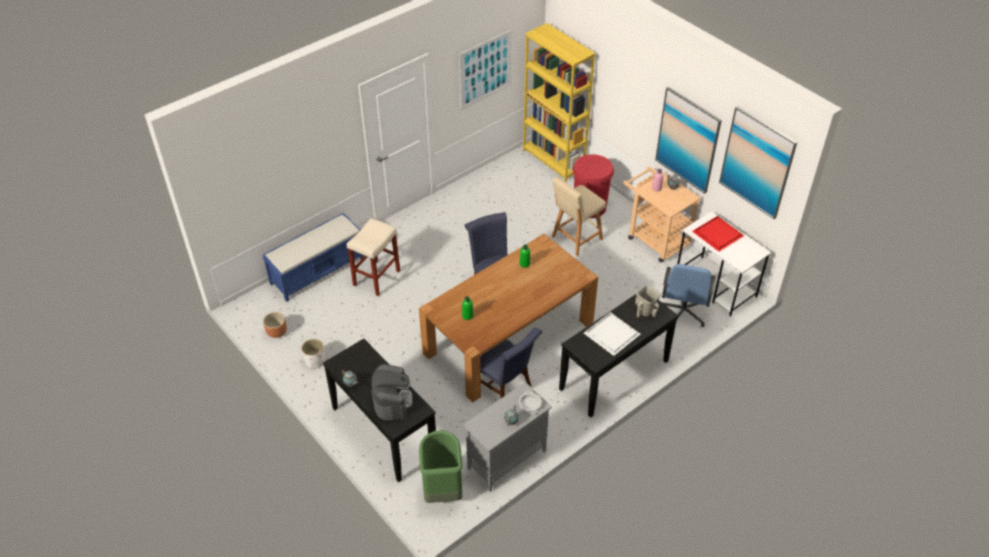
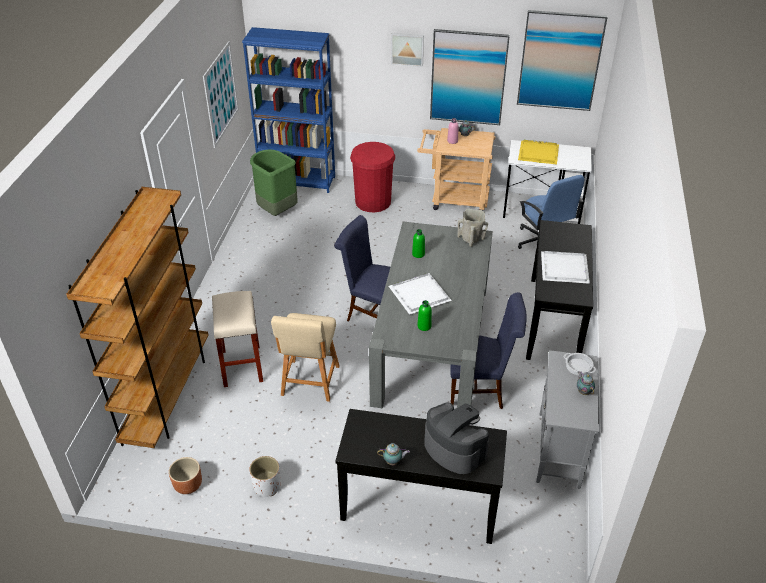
camera: 40 degrees left, 5 degrees down
(318, 270) = (167, 395): blue bench -> brown bookcase
(442, 491) = (540, 520): green trash can -> green trash can (276, 211)
(489, 293) = (419, 295): none -> white tray
(509, 337) = (432, 343): brown dining table -> grey dining table
(553, 161) = (298, 181): yellow bookcase -> blue bookcase
(575, 239) = (391, 232): beige stool -> beige stool (309, 383)
(645, 311) = (565, 236): beige vase -> beige vase (471, 239)
(648, 93) = (407, 49): none -> picture
(716, 234) = (537, 154): red tray -> yellow tray

